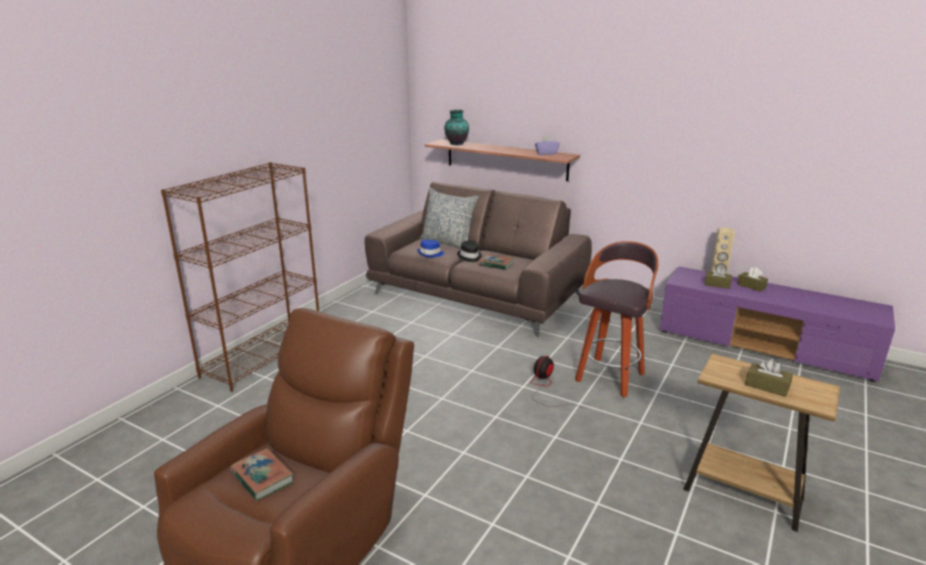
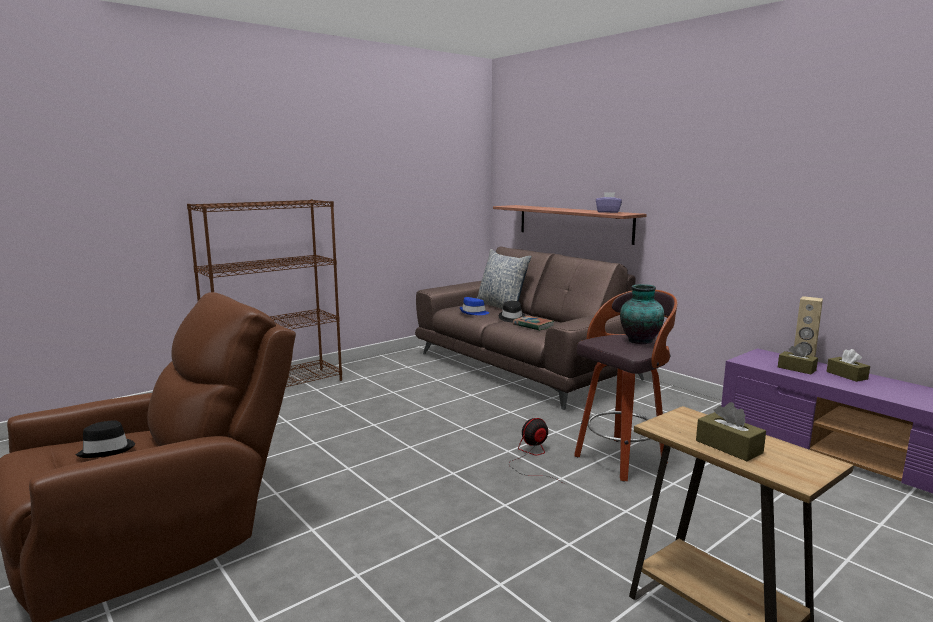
camera: 20 degrees right, 10 degrees down
(262, 477) = (107, 450): book -> black hat
(456, 144) = (524, 206): vase -> vase (639, 341)

